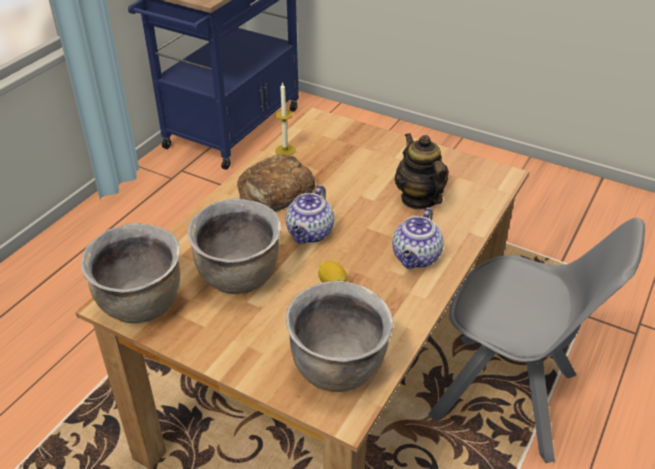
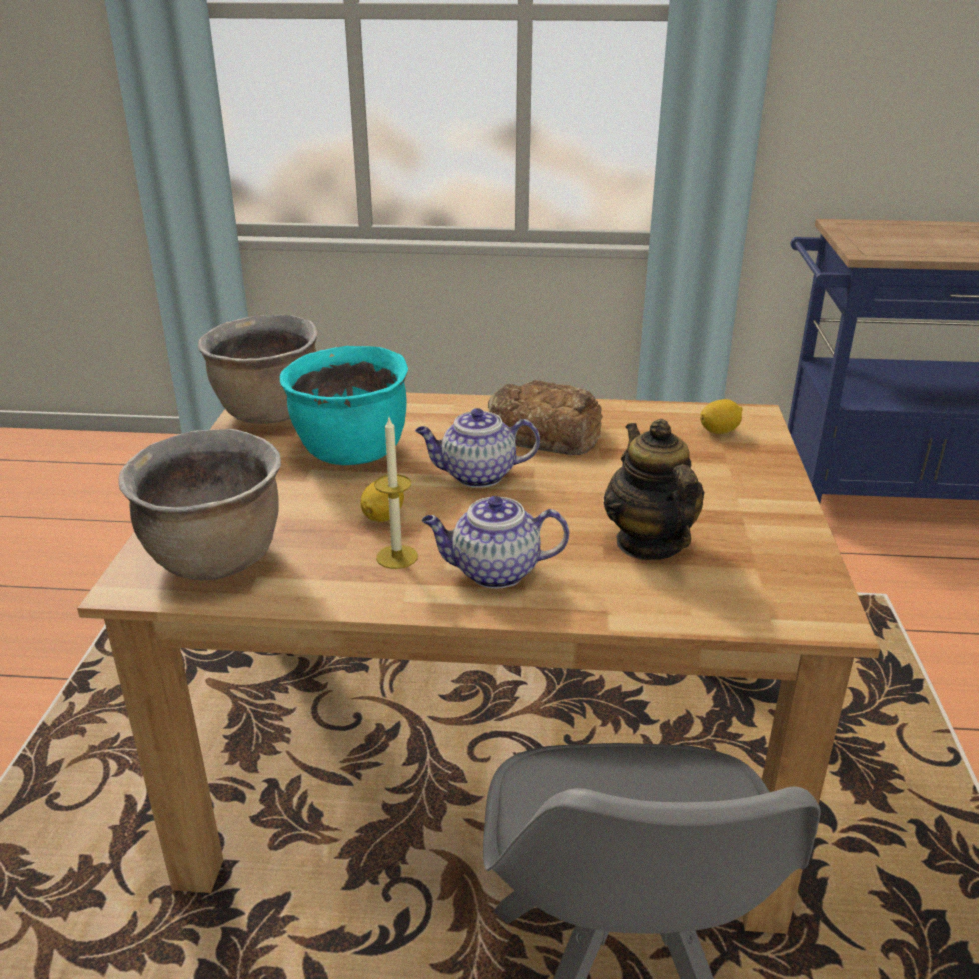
camera: 65 degrees right, 10 degrees down
(239, 277) = (351, 453): brown cooking pot -> turquoise cooking pot
(285, 150) = (646, 414): candle -> candle (397, 557)
(324, 135) = (719, 431): none -> lemon
(419, 199) = (649, 543): teapot -> teapot turned 60 degrees counterclockwise

